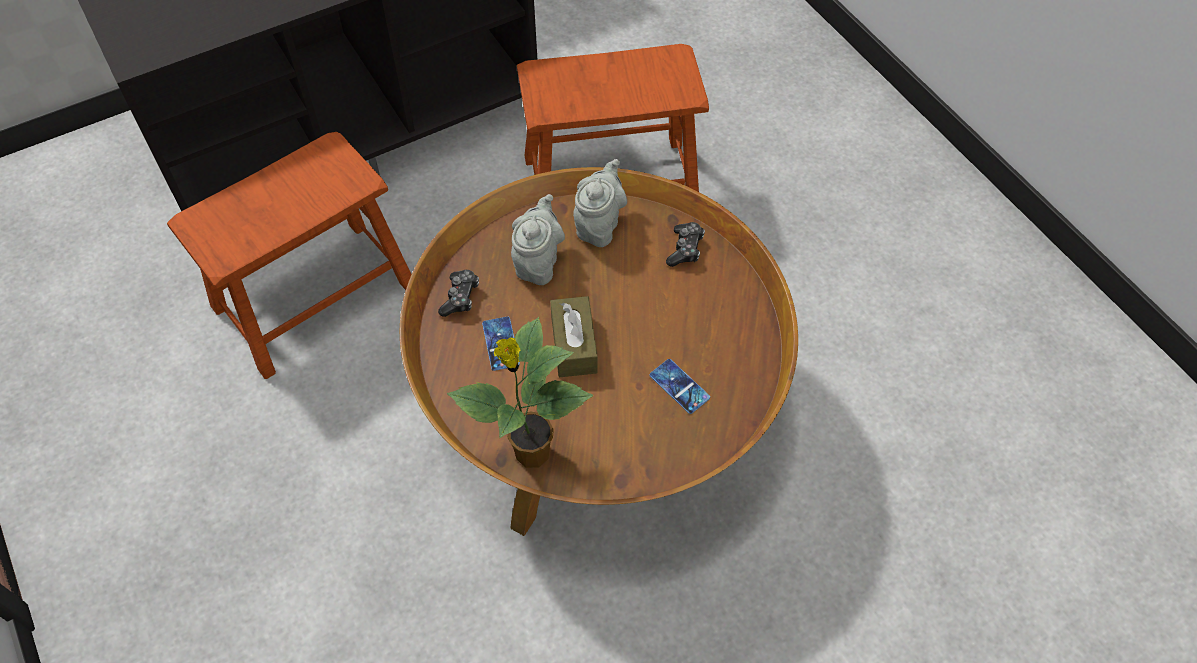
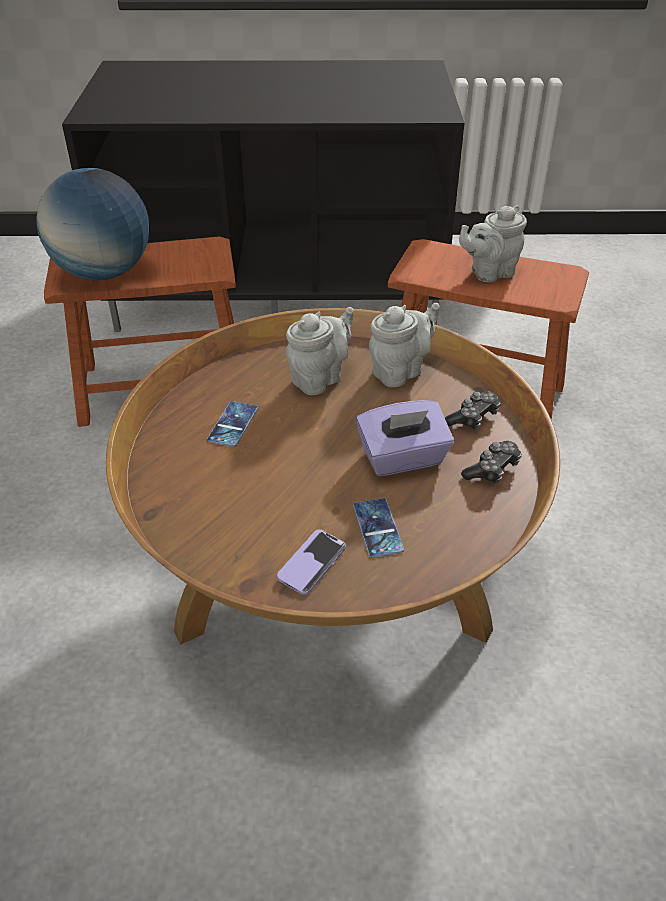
camera: 30 degrees right, 15 degrees down
(251, 229) = (104, 273): none -> globe
(460, 297) = (228, 378): game controller -> game controller (492, 469)
(530, 454) = (180, 521): potted plant -> none
(574, 345) = (299, 451): brown tissue box -> none
(610, 83) = (489, 273): none -> grey teapot
(653, 440) = (312, 563): none -> phone
(657, 314) = (403, 458): none -> purple tissue box

